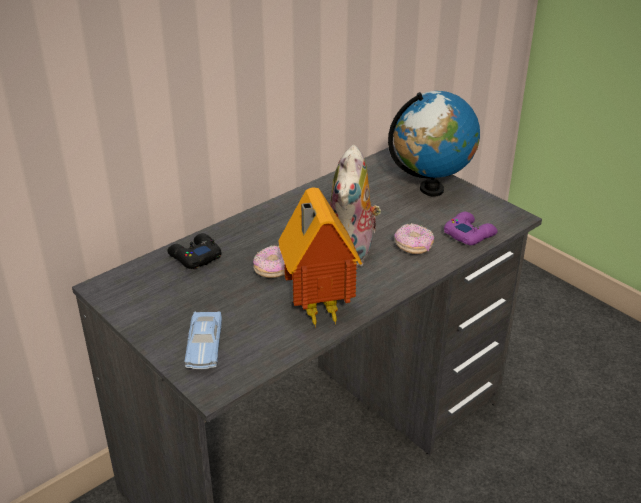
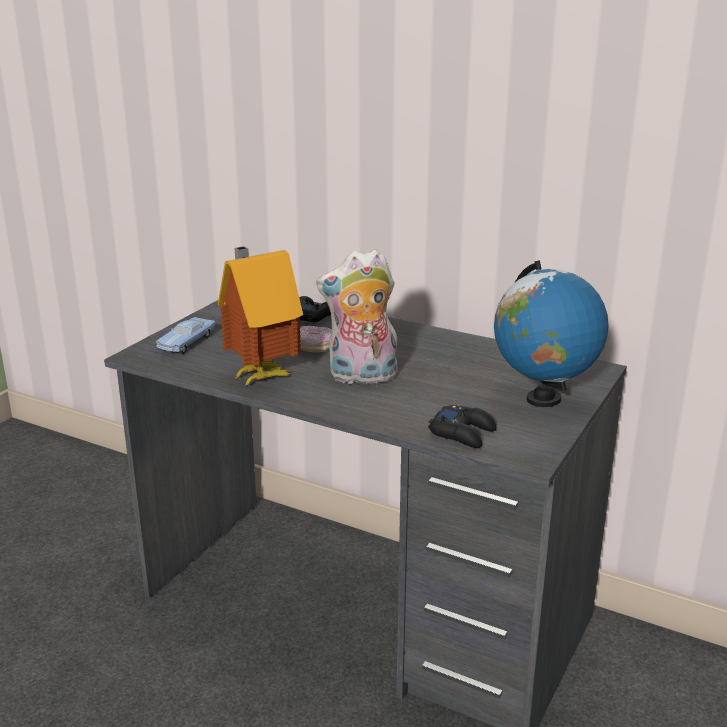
camera: 70 degrees right, 10 degrees down
(204, 347) = (187, 343): blue toy car -> blue toy car turned 45 degrees counterclockwise
(413, 246) = (408, 405): donut -> none
(469, 234) = (463, 433): purple game controller -> black game controller

